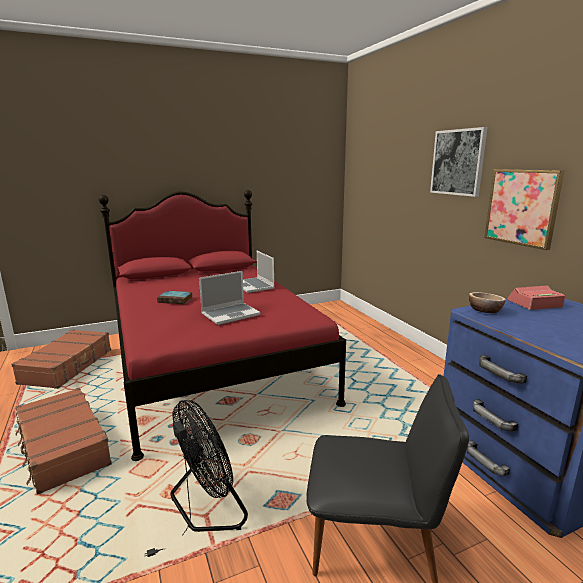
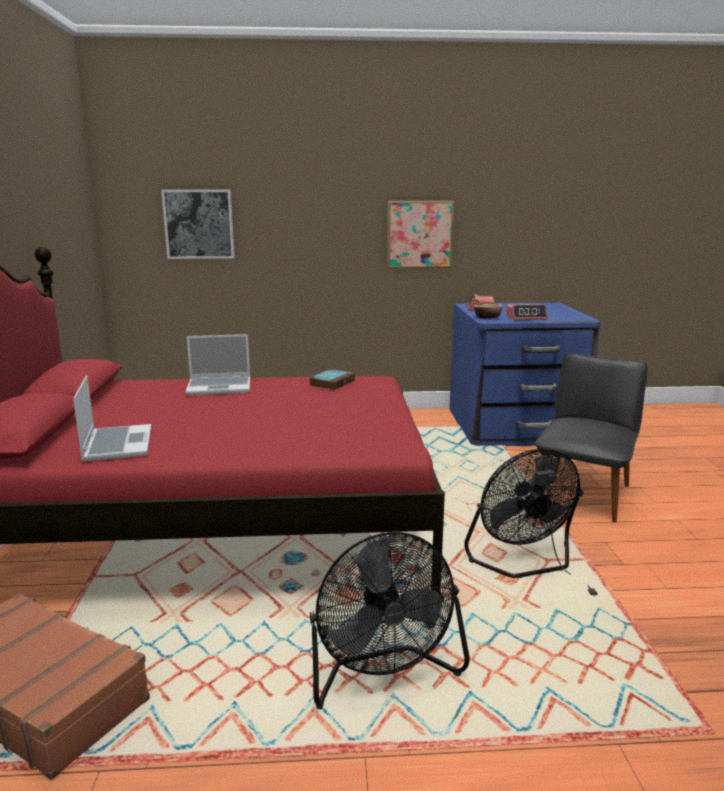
camera: 70 degrees left, 0 degrees up
(62, 447) = (375, 672): brown suitcase -> black fan
(176, 300) = (225, 428): book -> book (332, 383)
(231, 314) = (329, 406): laptop -> laptop (117, 444)
(458, 162) = (336, 194): picture -> picture (199, 224)
(526, 327) = (526, 317): none -> alarm clock

